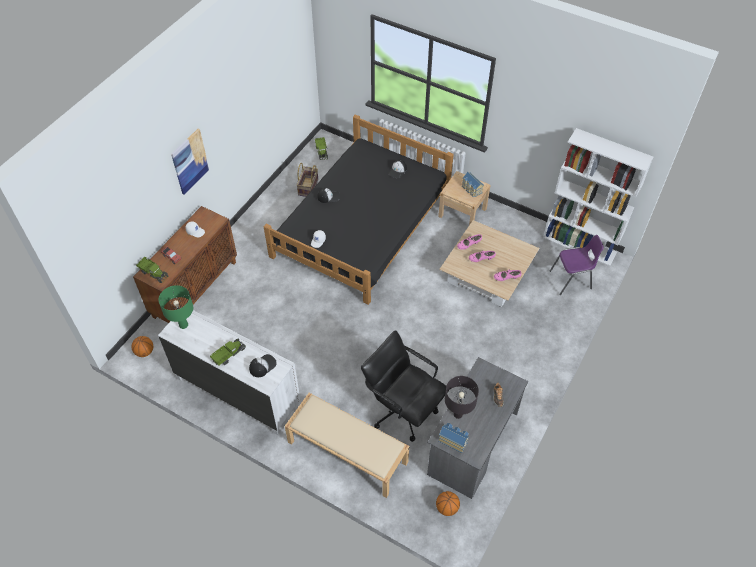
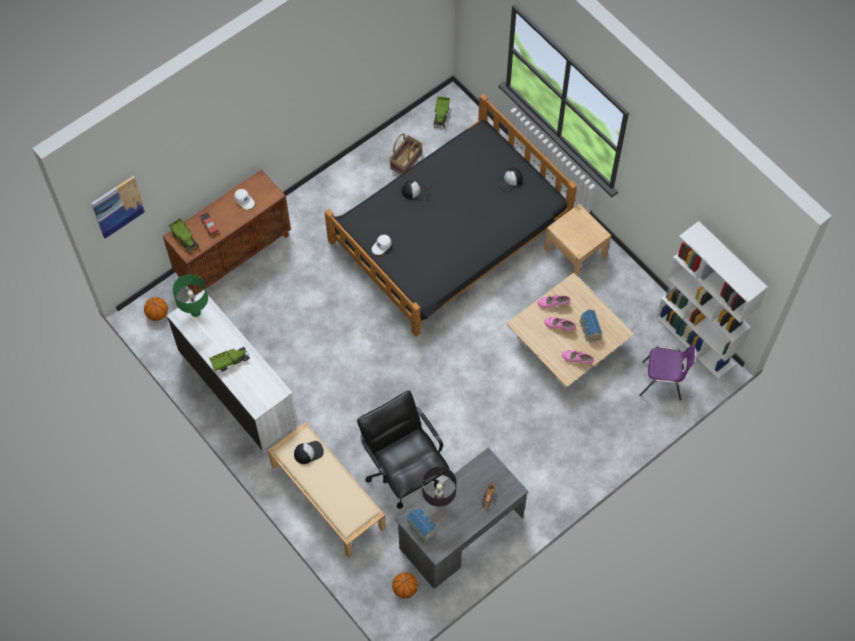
camera: 20 degrees right, 10 degrees up
(190, 161) = (255, 128): picture -> picture (118, 206)
(262, 366) = (259, 385): cap -> cap (308, 452)
(471, 189) = (585, 234): toy house -> toy house (589, 330)

